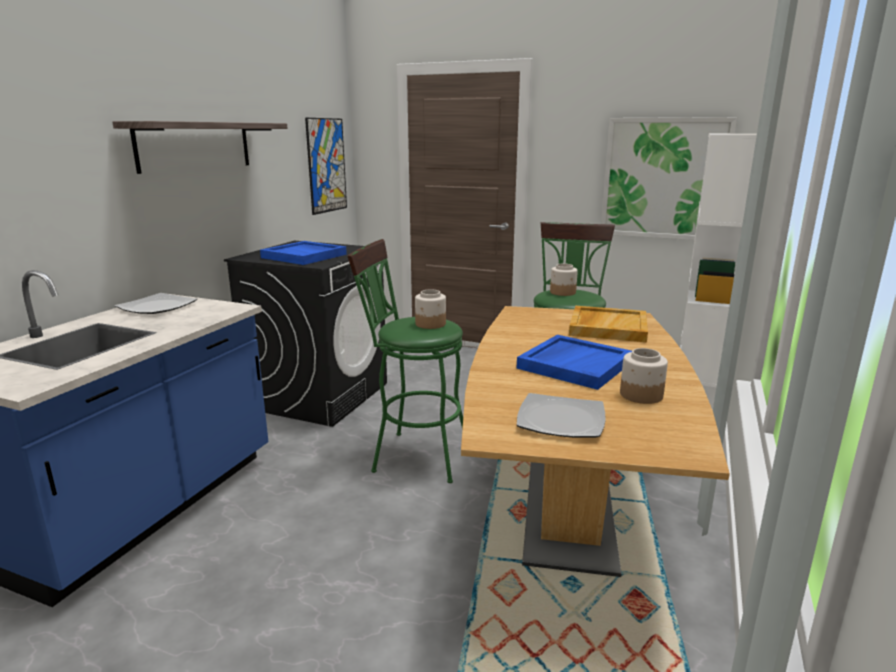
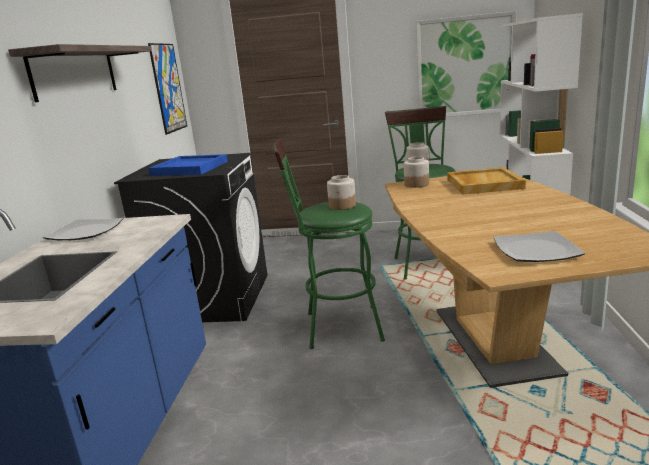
camera: 15 degrees left, 0 degrees up
(574, 364) = (494, 212): blue tray -> none
(640, 395) = (569, 223): jar -> jar (416, 184)

